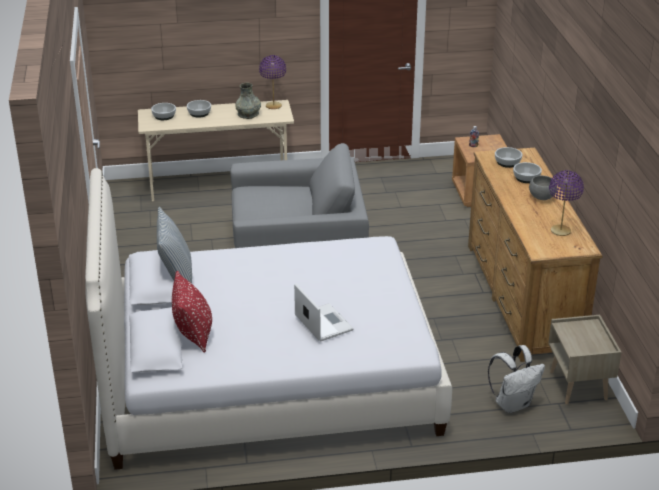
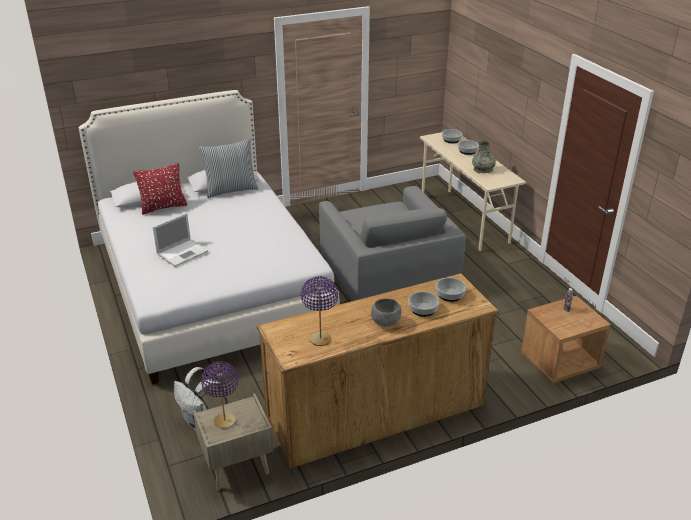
camera: 75 degrees right, 0 degrees up
(273, 106) = (507, 177): purple table lamp -> purple table lamp (225, 421)

